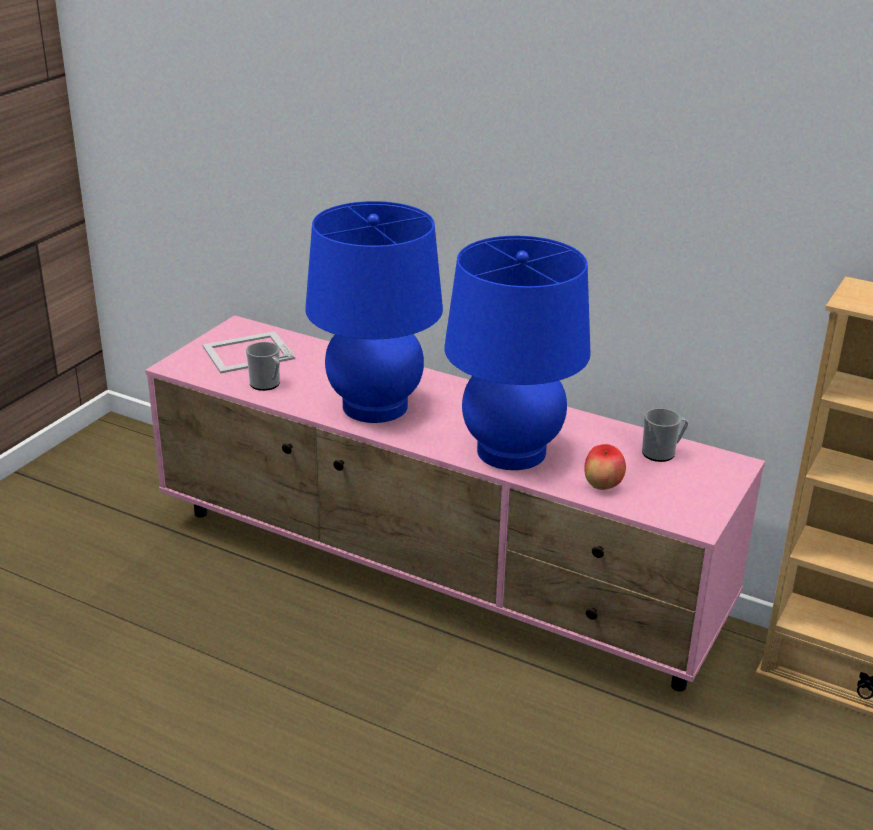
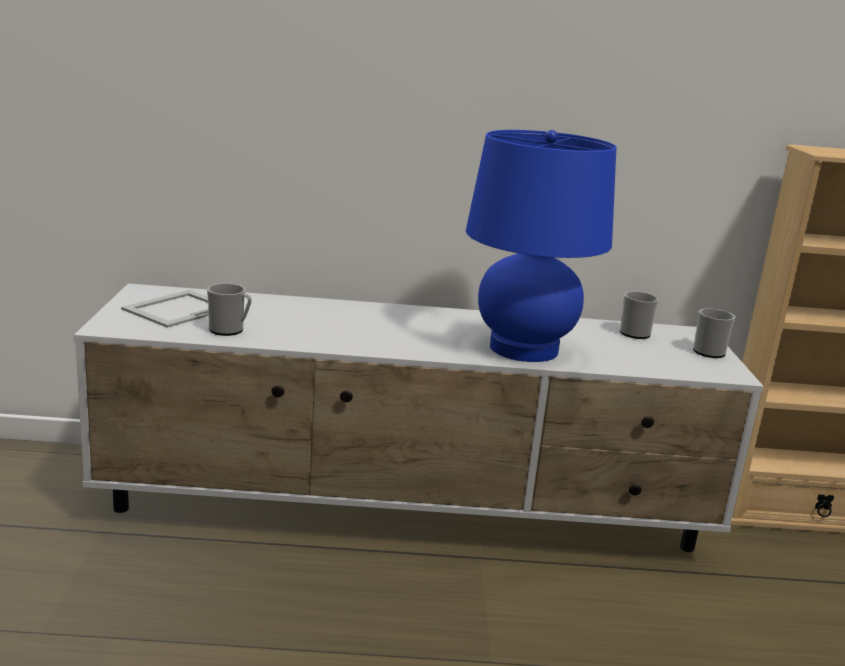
camera: 30 degrees left, 10 degrees down
(375, 406) = (359, 333): blue table lamp -> none
(436, 576) = (410, 511): pink tv stand -> white tv stand
(602, 486) = (628, 361): apple -> none
(712, 490) = (707, 350): none -> mug

